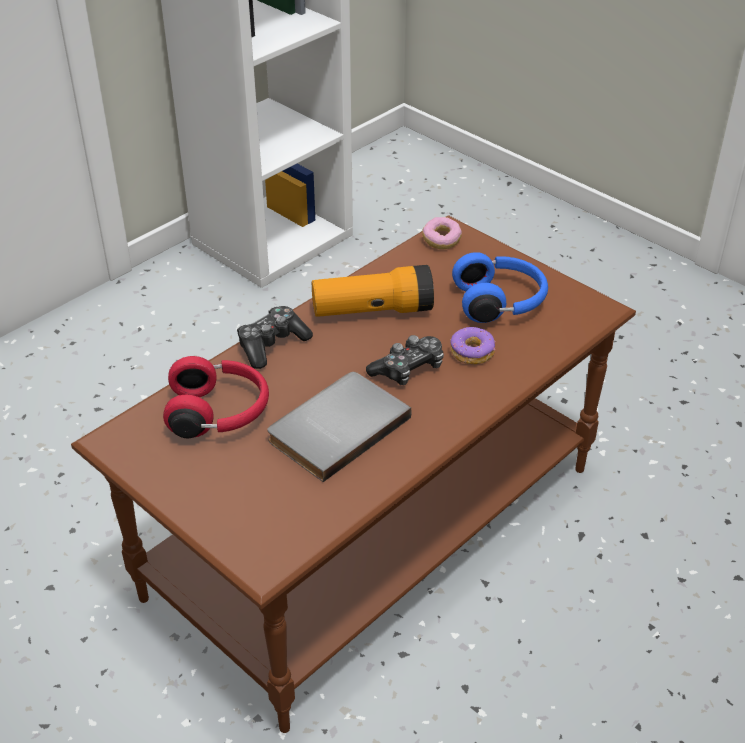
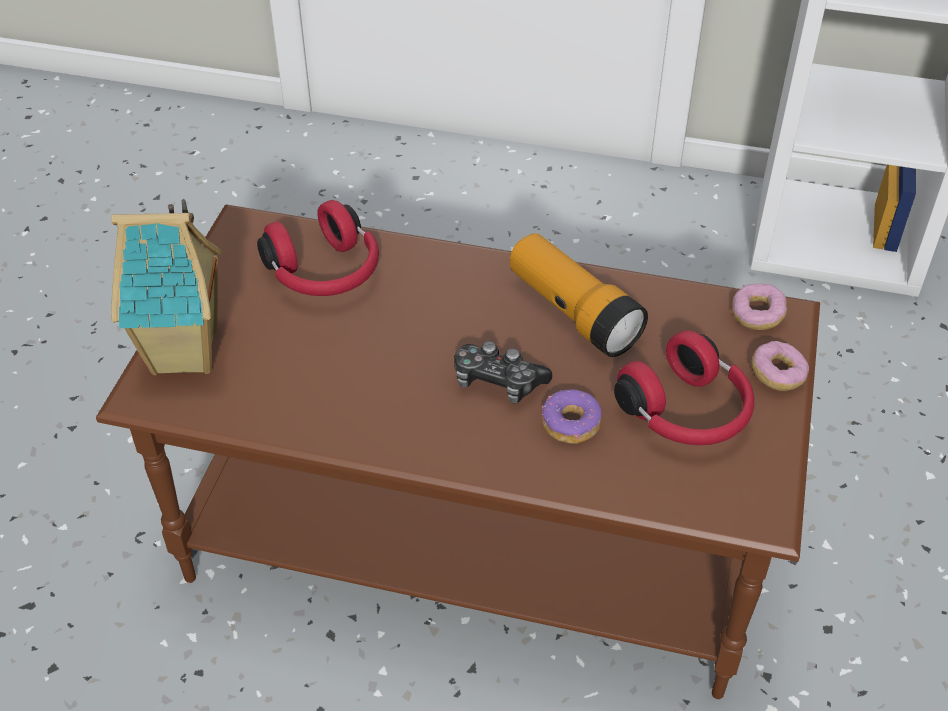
camera: 60 degrees right, 5 degrees up
(239, 522) = (187, 354): none -> toy house
(272, 345) = (453, 263): game controller -> none
(335, 427) = (363, 363): grey book -> none
(497, 255) = (777, 375): none -> donut
(500, 302) = (686, 413): blue headphones -> red headphones

